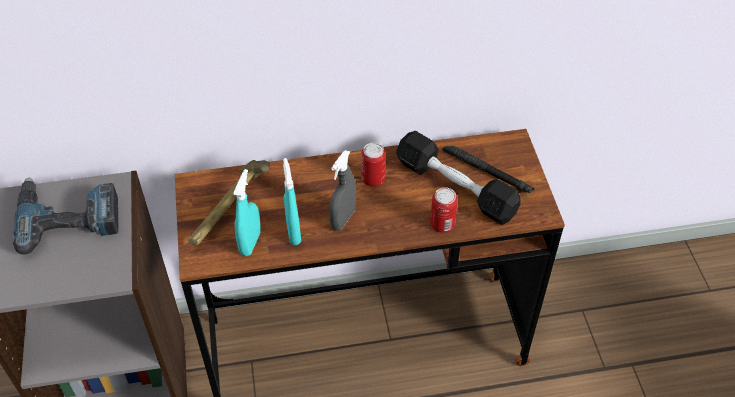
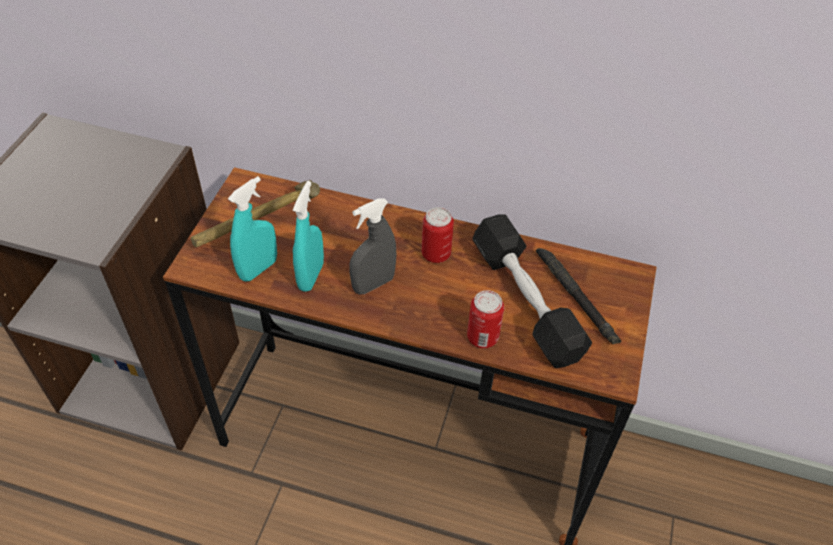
camera: 25 degrees right, 0 degrees up
(69, 215) = (96, 166): power drill -> none

